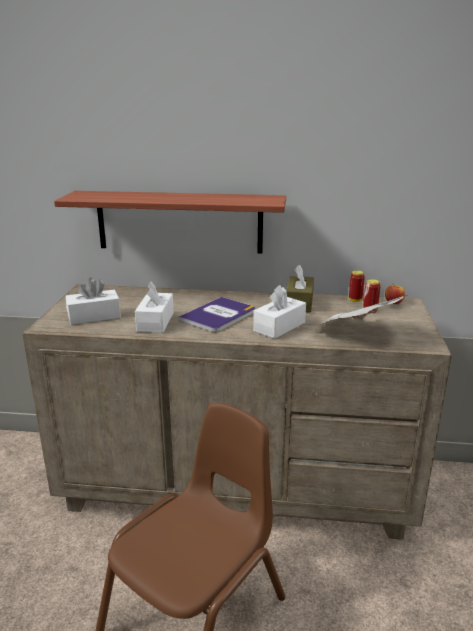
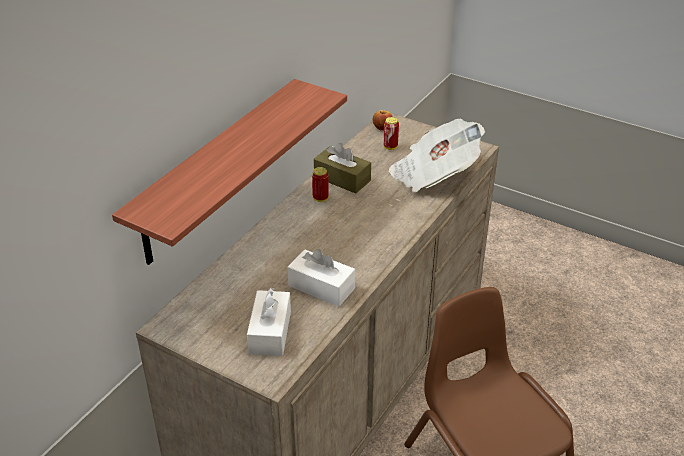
camera: 65 degrees left, 15 degrees up
(218, 316) = (337, 239): book -> none
(279, 326) = (391, 210): white tissue box -> none
(355, 300) = (361, 145): can -> can (320, 198)

